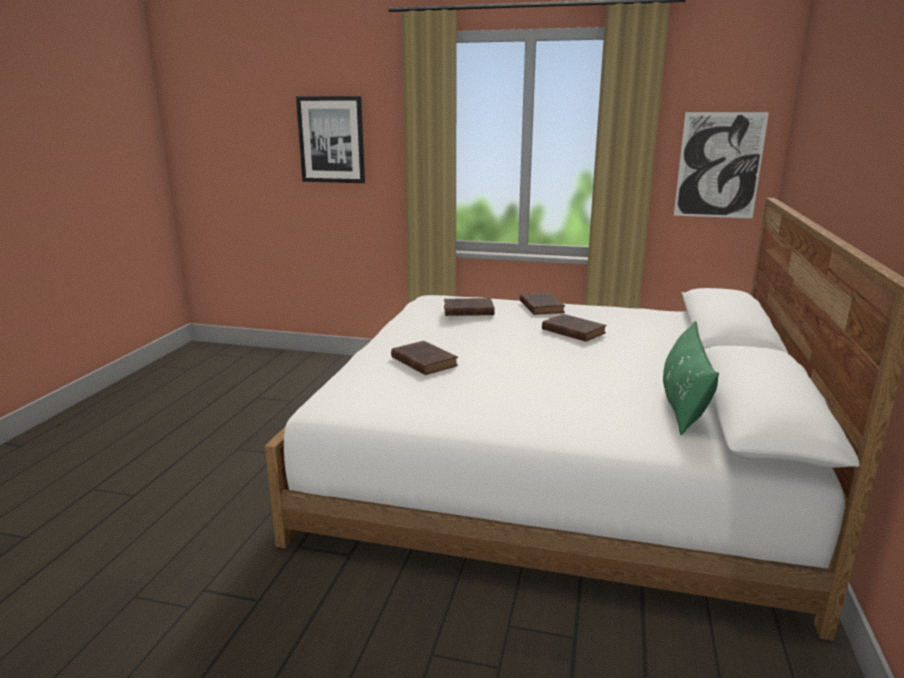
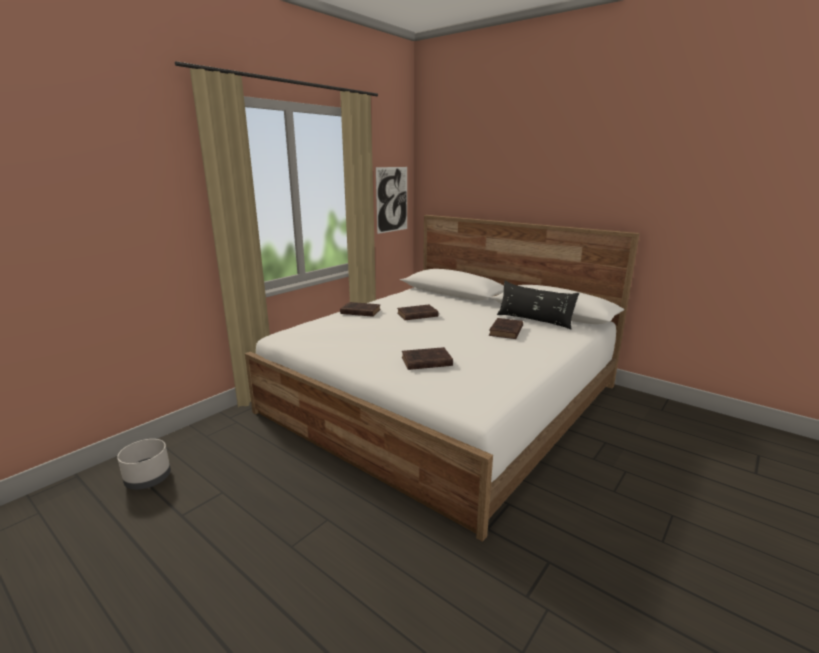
camera: 65 degrees left, 0 degrees up
(292, 371) = (148, 479): none -> grey planter
(331, 140) = (107, 205): picture -> none
(467, 311) = (347, 329): brown book -> brown book (505, 331)
(683, 403) = (534, 320): green pillow -> black pillow

